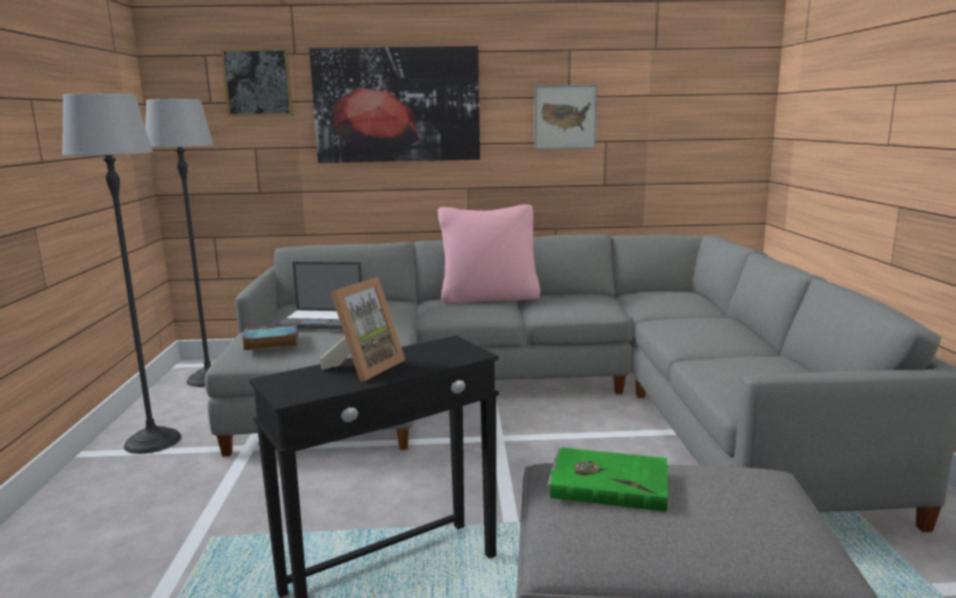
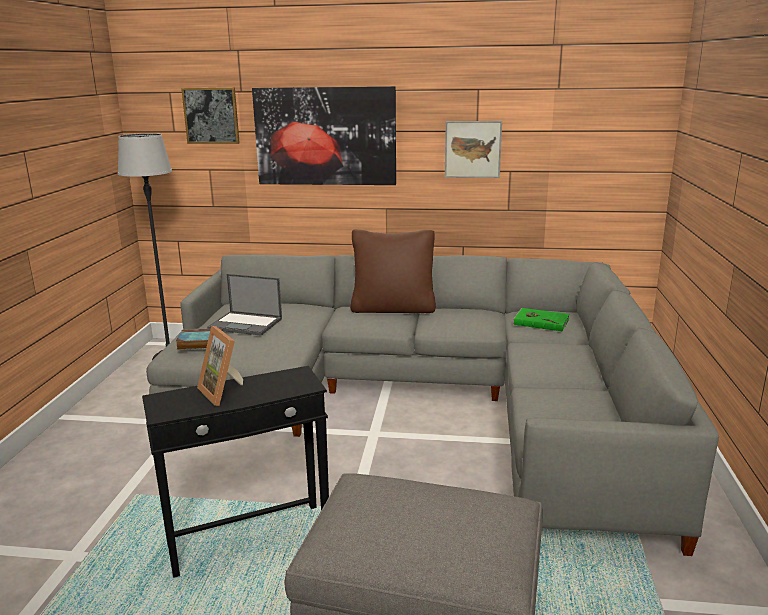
camera: 10 degrees right, 5 degrees up
(153, 441) = (115, 410): floor lamp -> none
(364, 367) = (224, 392): picture frame -> picture frame turned 105 degrees clockwise
(489, 298) = (393, 308): pink pillow -> brown pillow
(608, 482) = (380, 497): green book -> green book (541, 321)

